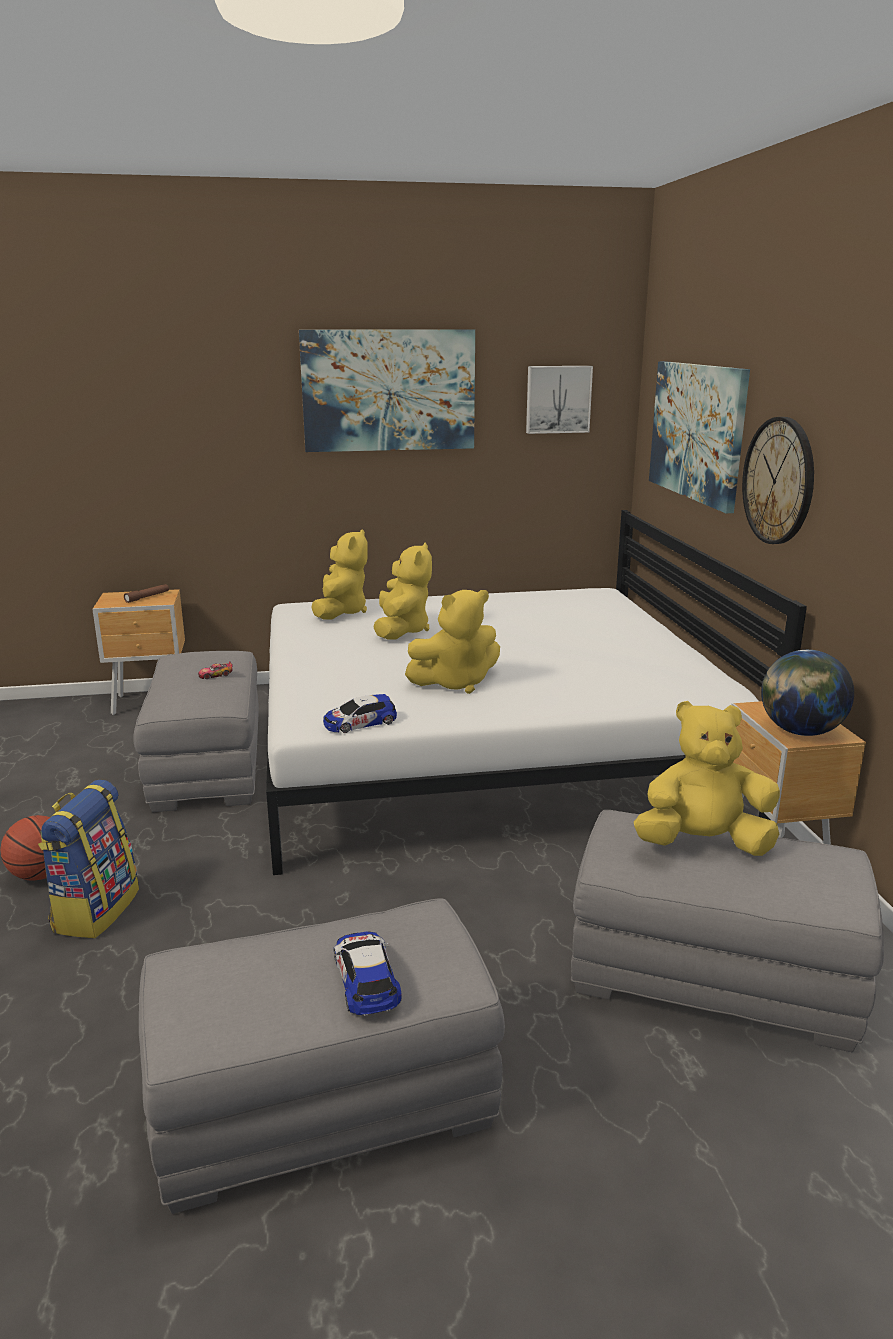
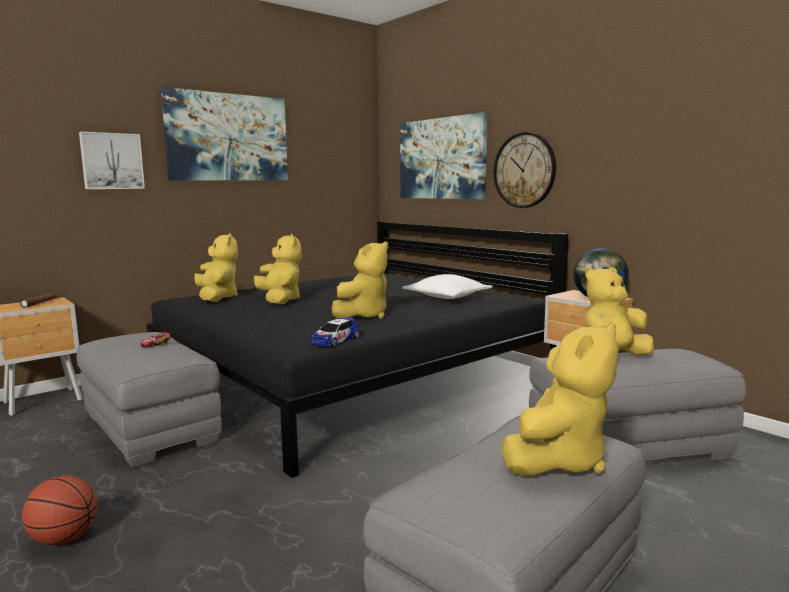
camera: 30 degrees left, 10 degrees down
(95, 910) = (156, 546): backpack -> none
(366, 979) = (558, 460): toy car -> yellow plush toy
(485, 746) = (353, 375): white bed -> black bed
(558, 399) = (334, 149): picture -> picture (112, 161)
(613, 668) = (447, 297): none -> white pillow

